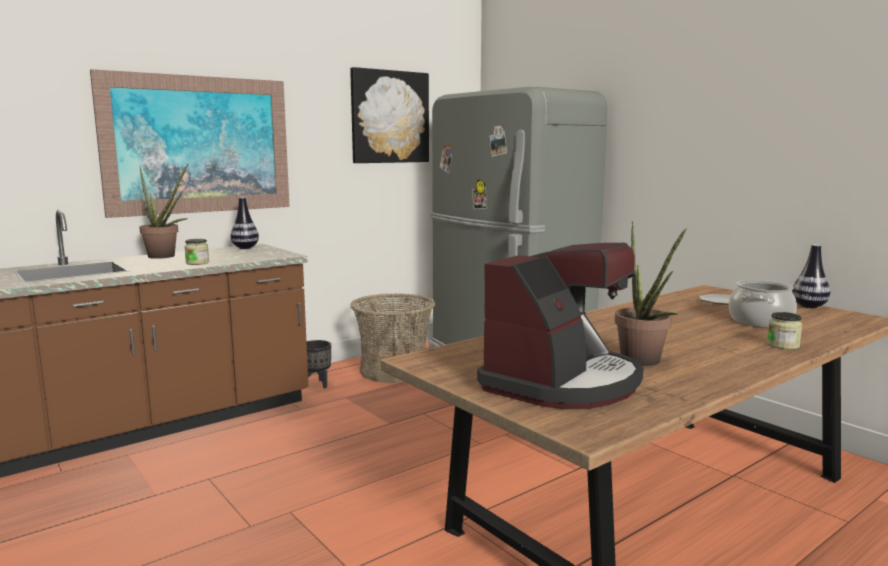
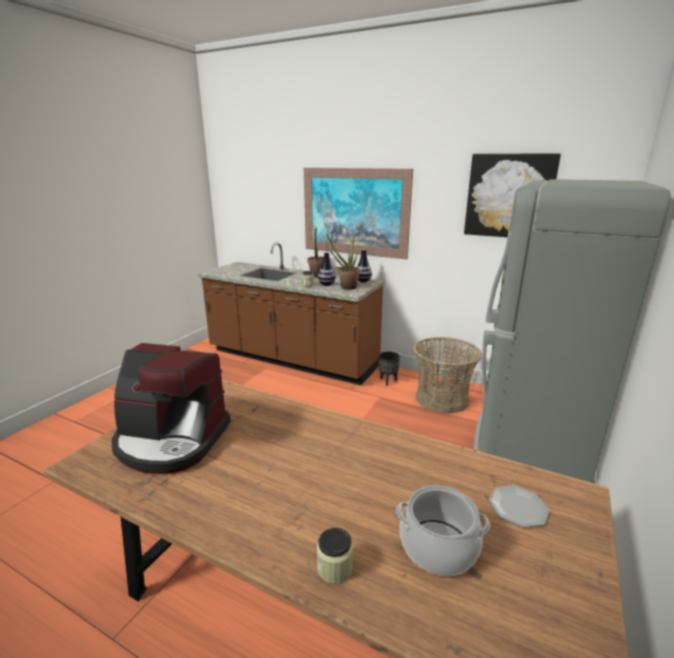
camera: 65 degrees right, 10 degrees up
(644, 362) = (229, 471): potted plant -> potted plant (346, 288)
(809, 306) = (592, 609): vase -> vase (326, 284)

